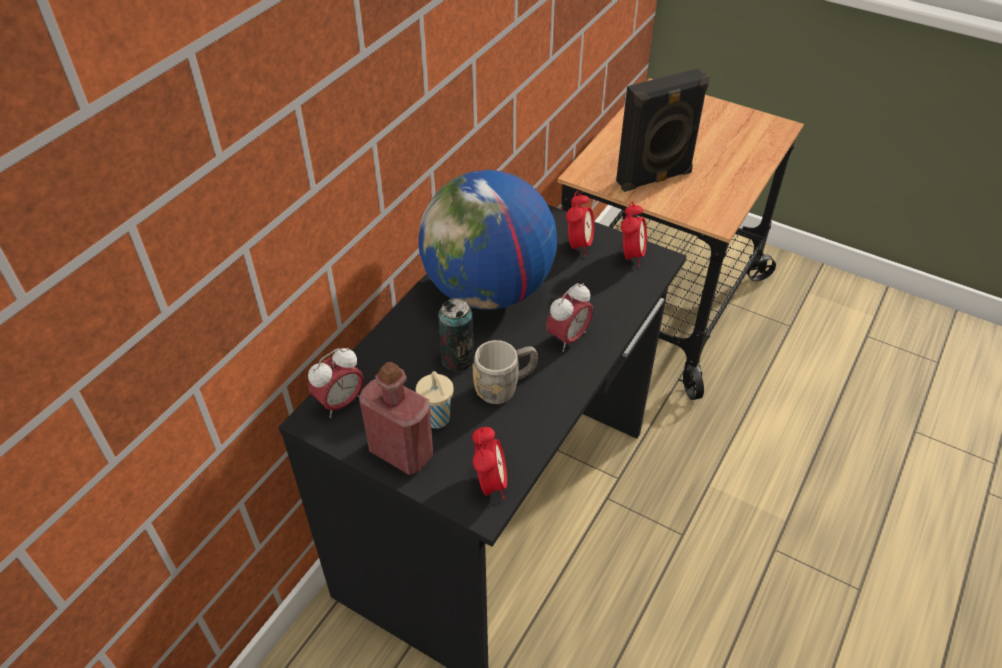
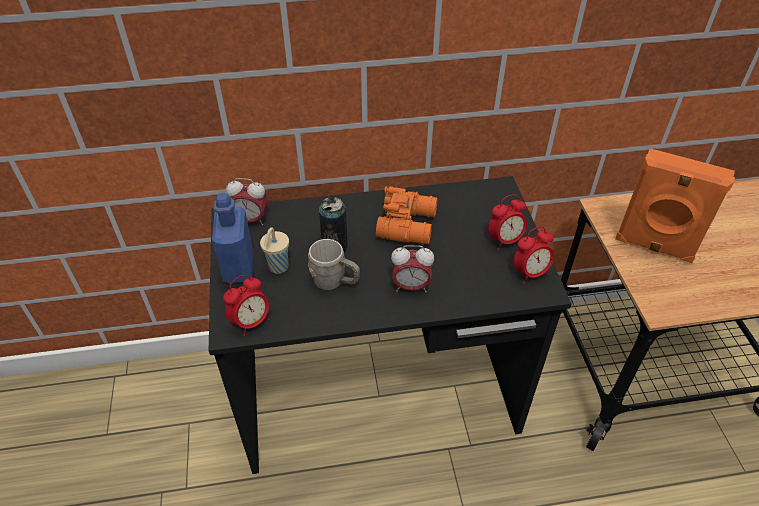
camera: 50 degrees right, 0 degrees up
(401, 452) = (238, 267): red bottle -> blue bottle
(488, 291) = (408, 224): globe -> orange binoculars
(655, 179) = (653, 247): black speaker -> orange speaker

